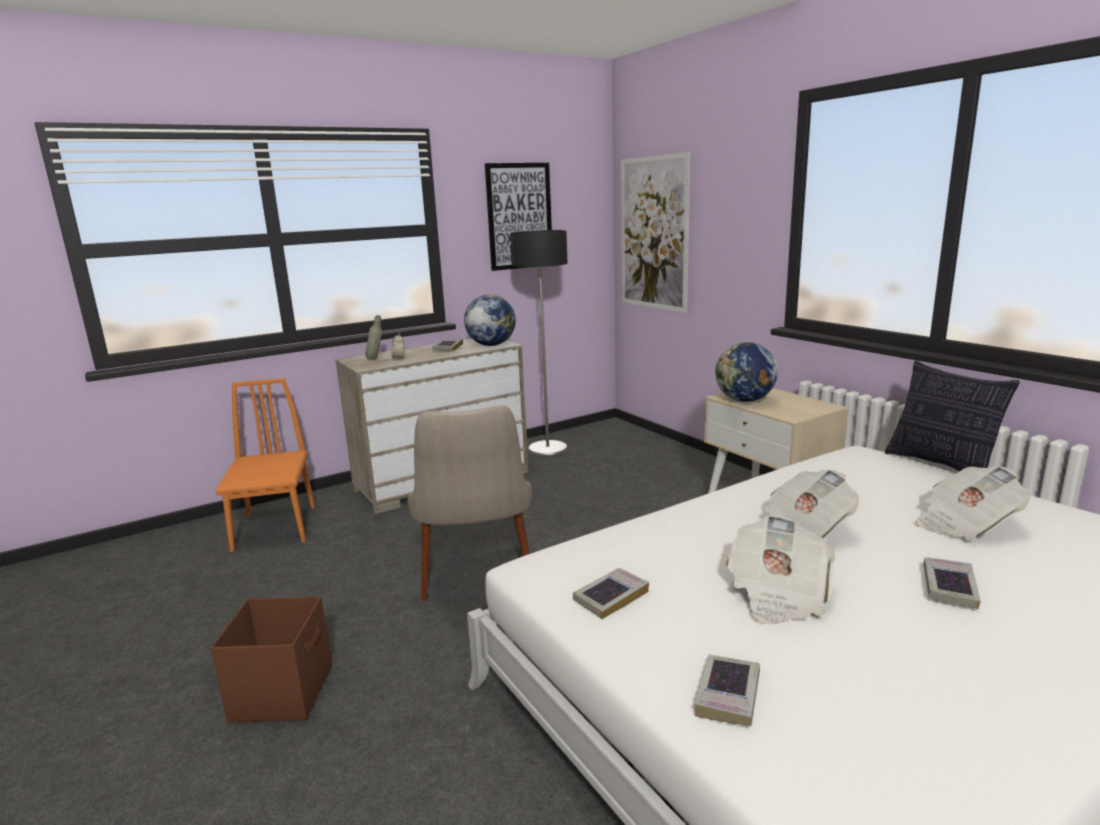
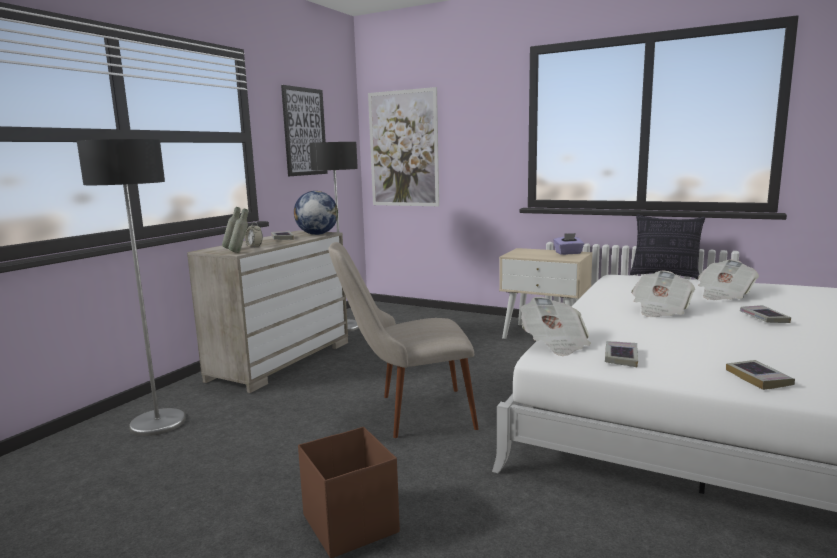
camera: 30 degrees left, 5 degrees down
(275, 528) = (158, 423): orange chair -> floor lamp
(370, 366) = (240, 252): none -> grey bottle
(477, 581) = (407, 413): beige chair -> beige chair turned 120 degrees clockwise
(744, 400) = (528, 255): globe -> none
(777, 595) = (700, 337): newspaper -> newspaper (554, 344)
(807, 404) = (568, 253): none -> purple tissue box

